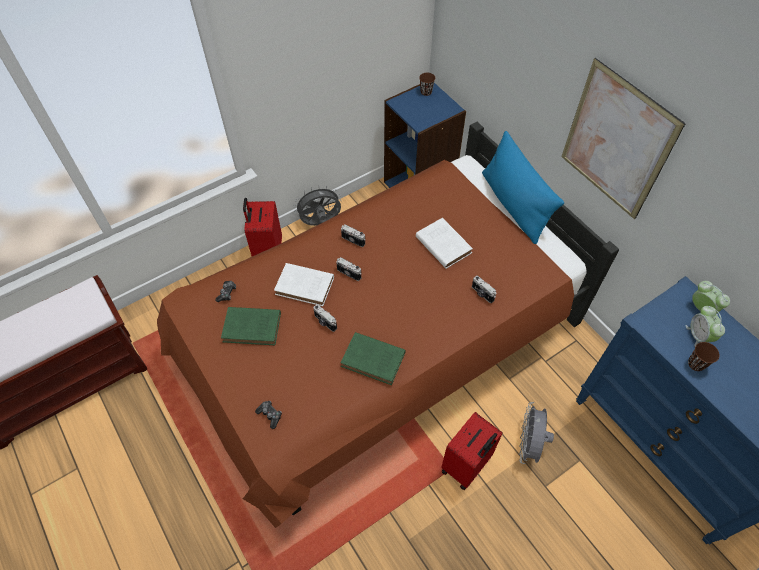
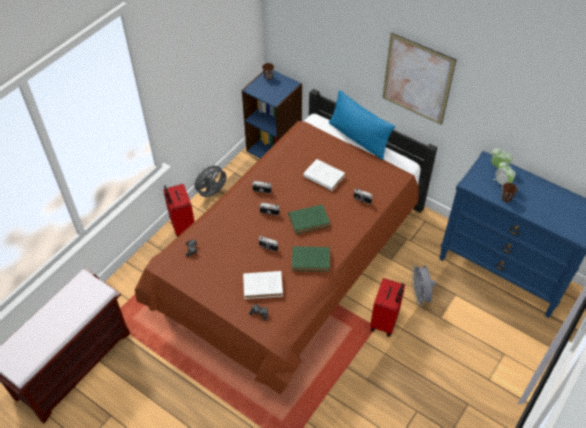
camera: 20 degrees left, 5 degrees down
(254, 328) = (221, 265): green book -> green book (310, 220)
(306, 286) = (244, 229): white book -> white book (264, 286)

